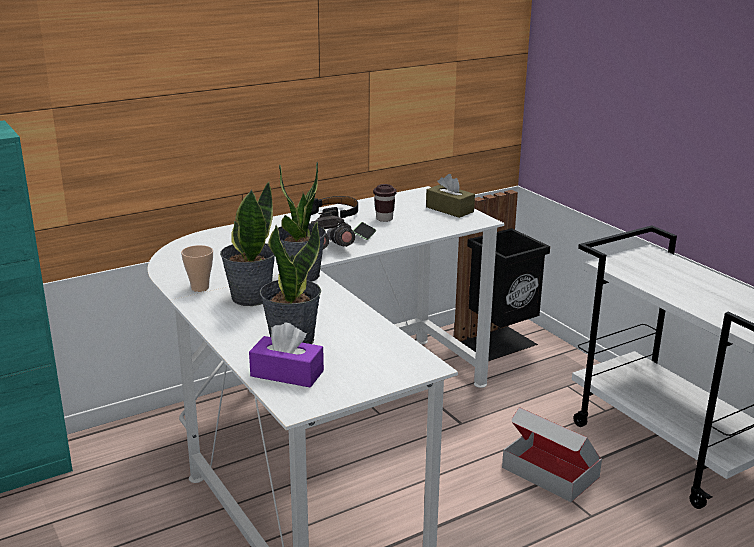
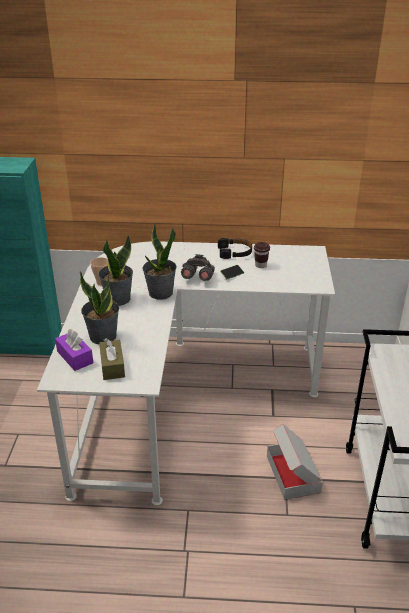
camera: 35 degrees right, 10 degrees up
(449, 209) = (312, 270): brown tissue box -> brown tissue box (112, 366)
(498, 342) = (358, 368): black trash can -> none

